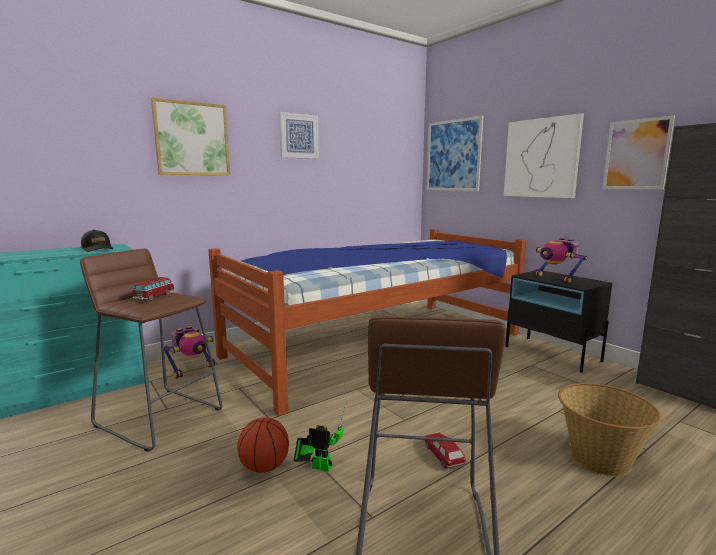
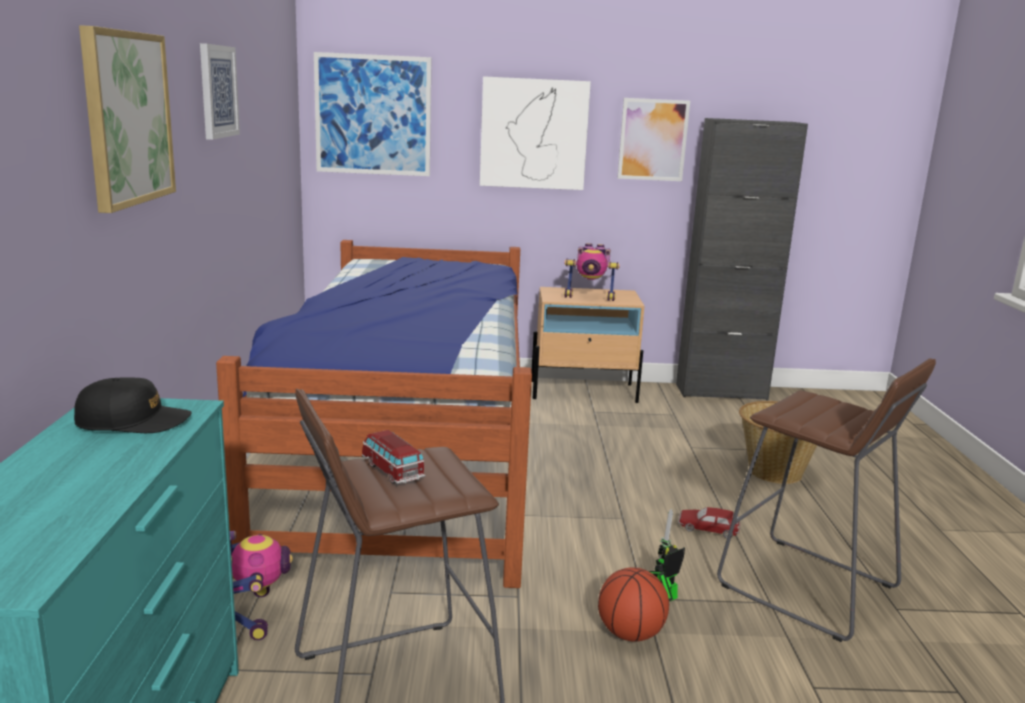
camera: 55 degrees left, 5 degrees up
(552, 354) = (584, 391): black nightstand -> beige nightstand

